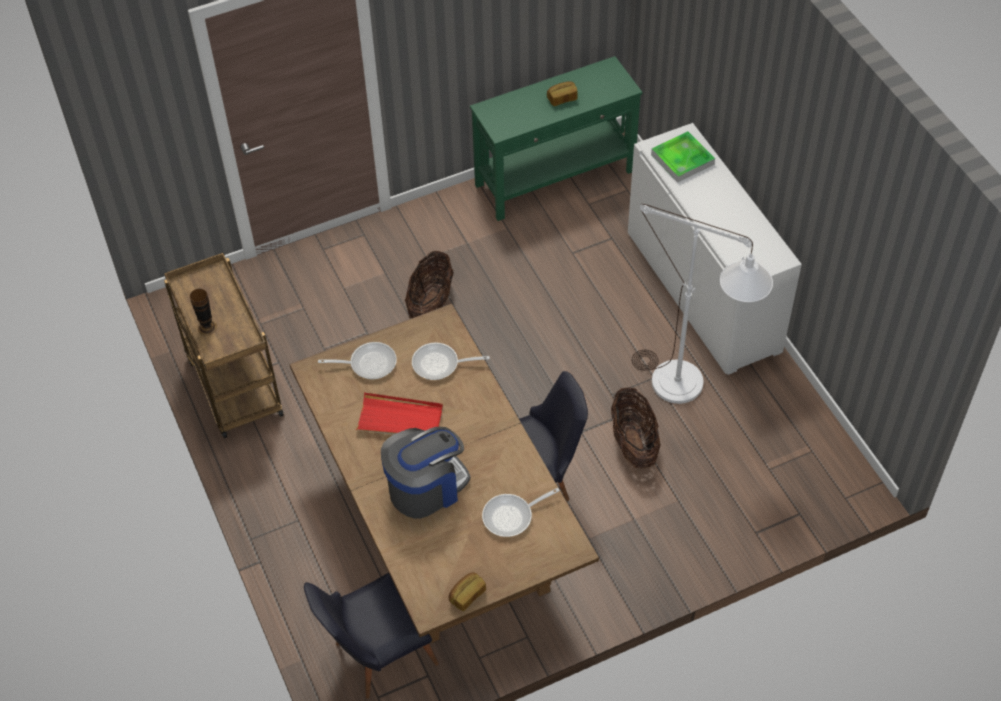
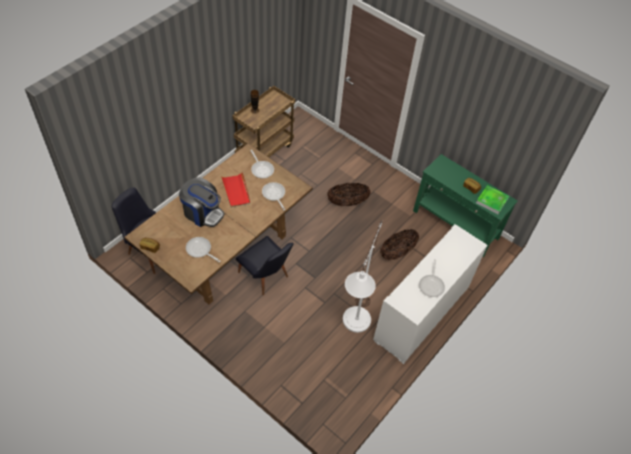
camera: 60 degrees right, 0 degrees up
(633, 443) = (309, 312): basket -> basket (397, 252)
(682, 159) = (457, 248): tray -> tray (492, 201)
(737, 218) = (431, 285): none -> frying pan

